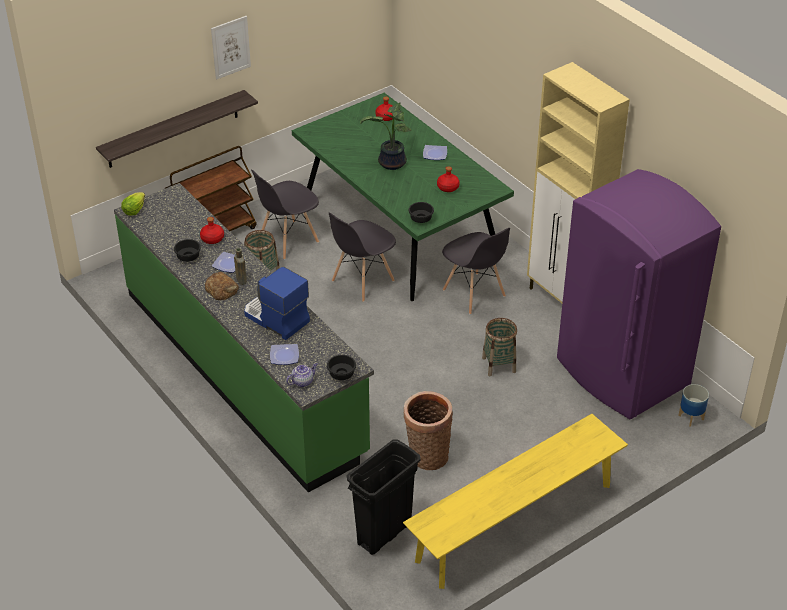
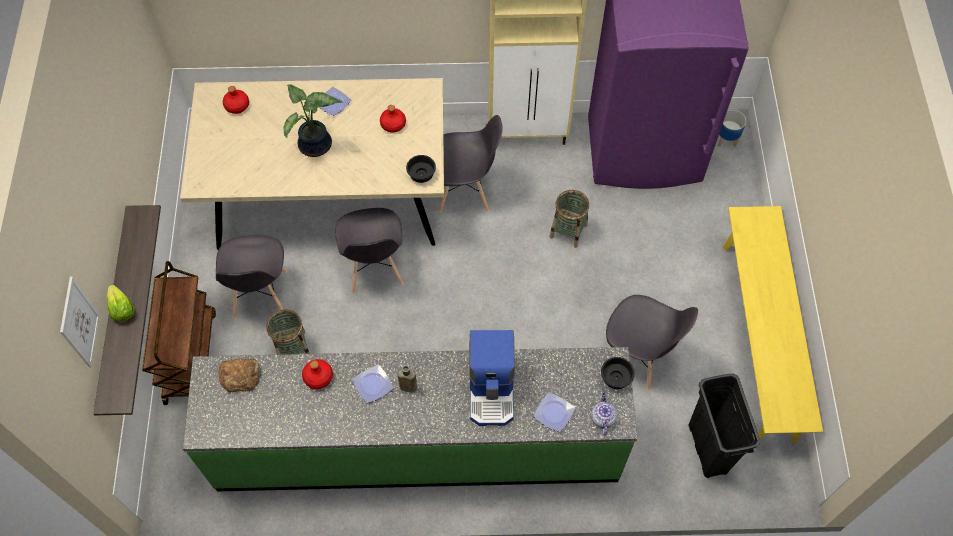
camera: 55 degrees left, 20 degrees up
(134, 210) = (203, 428): lettuce -> lettuce (122, 309)
(187, 257) = (329, 418): black bowl -> none
(222, 289) = (408, 413): bread -> bread (240, 376)
(230, 47) = (101, 179): picture -> picture (79, 323)
(275, 319) = (492, 389): coffee machine -> coffee machine turned 75 degrees counterclockwise
(398, 230) = (327, 194): green dining table -> beige dining table
(426, 455) = (638, 356): basket -> grey chair

